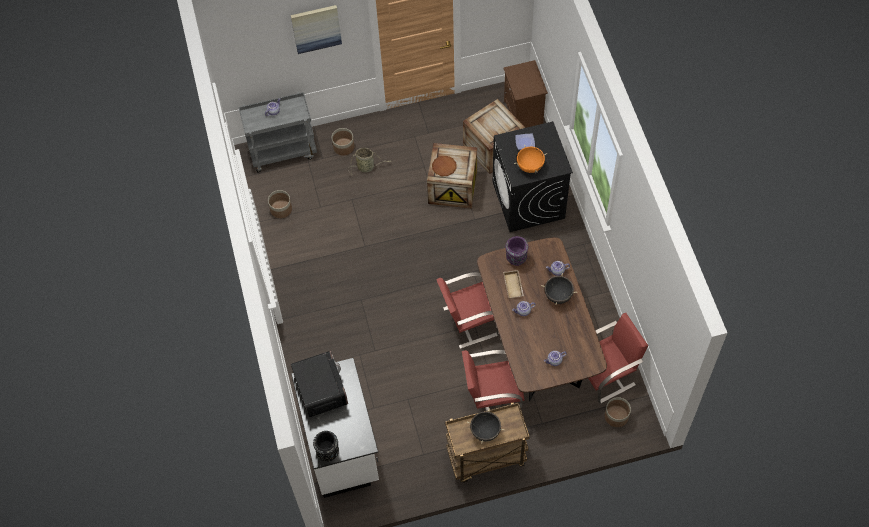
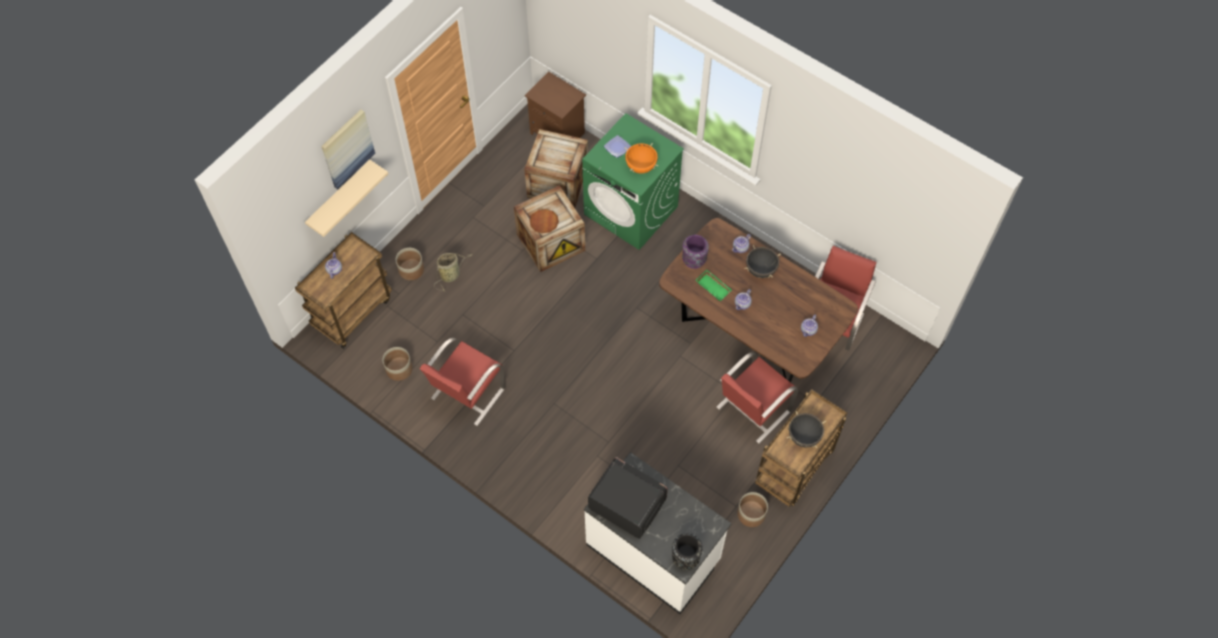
camera: 40 degrees left, 0 degrees up
(283, 151) = (352, 311): grey cart -> brown cart
(301, 61) = (340, 197): none -> beige shelf
(469, 321) = (672, 355): red chair -> red chair (466, 394)
(514, 286) = (714, 287): beige tray -> green tray
(528, 200) = (631, 210): black washing machine -> green washing machine
(616, 416) = (872, 352): planter -> planter (751, 514)

